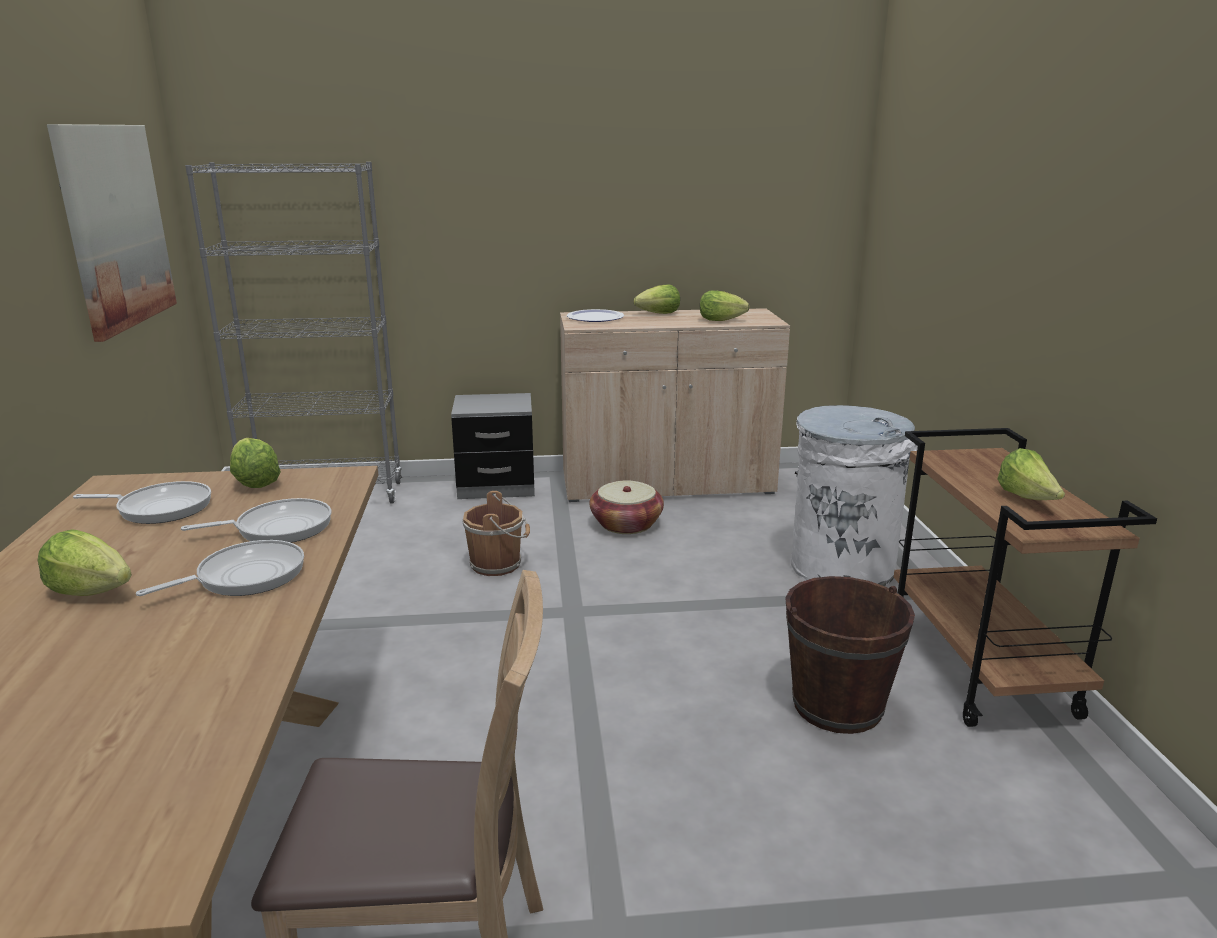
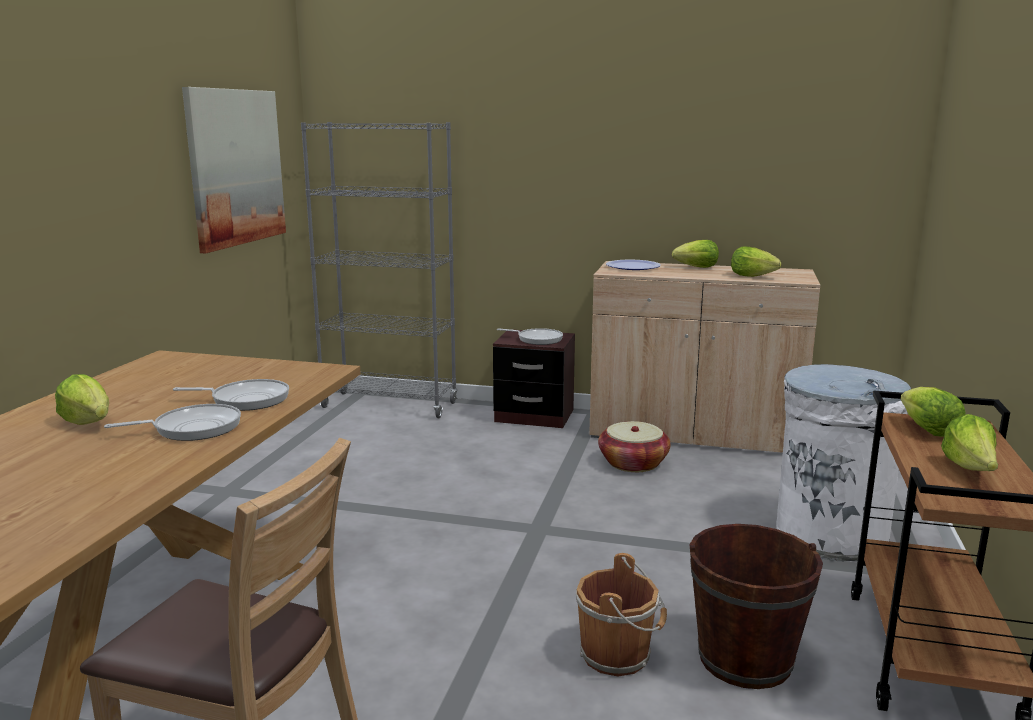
camera: 20 degrees right, 5 degrees down
(160, 508) = (180, 376): frying pan -> frying pan (537, 339)
(255, 482) = (260, 367): lettuce -> lettuce (928, 430)
(496, 486) = (534, 416): grey nightstand -> brown nightstand
(498, 564) = (497, 479): brown bucket -> brown bucket (618, 655)

